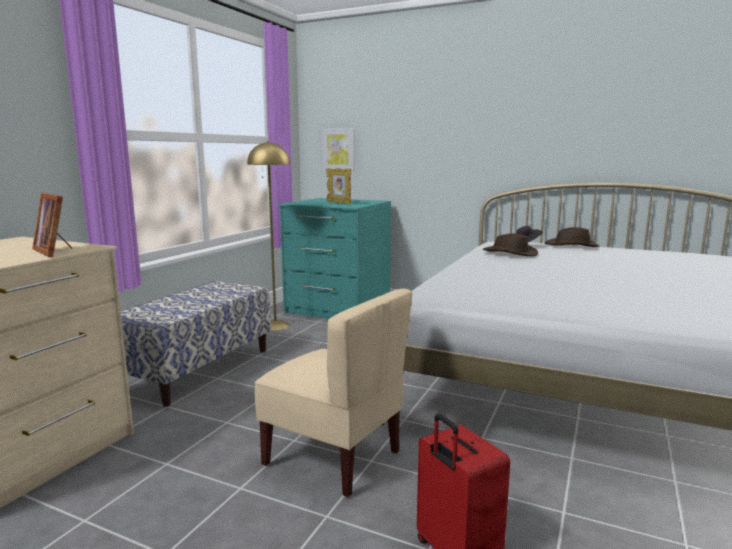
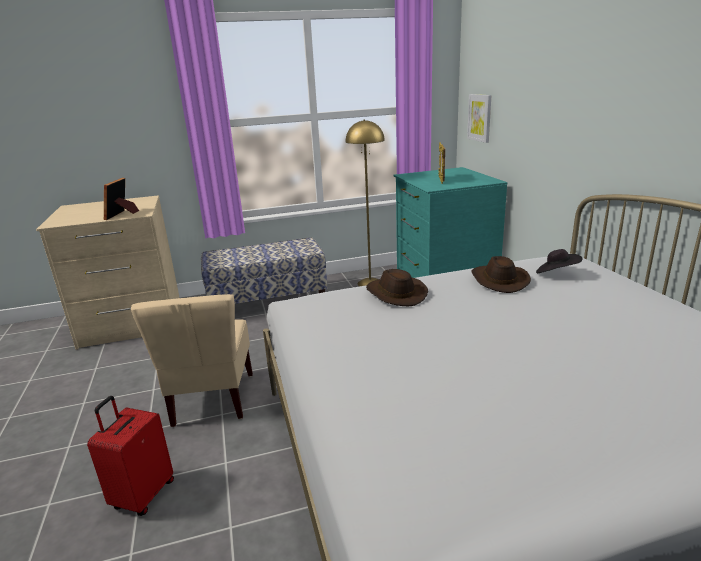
camera: 50 degrees right, 10 degrees up
(572, 246) = (619, 291): brown hat -> brown hat (395, 294)

